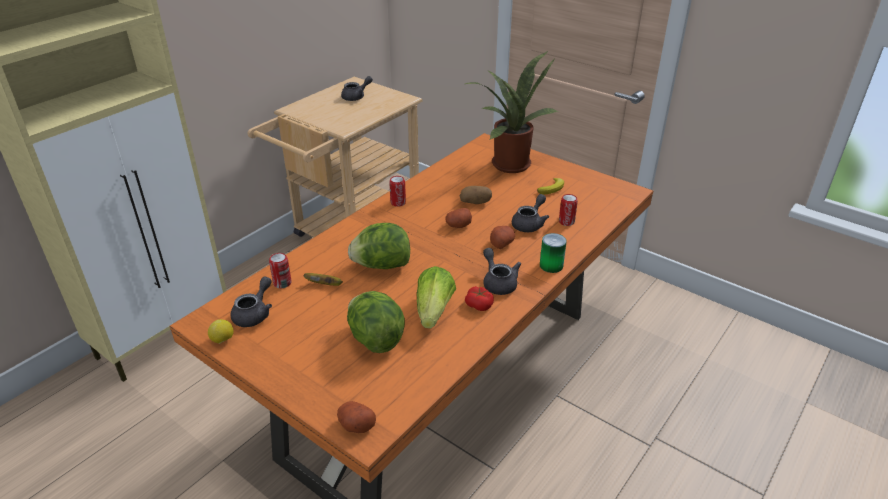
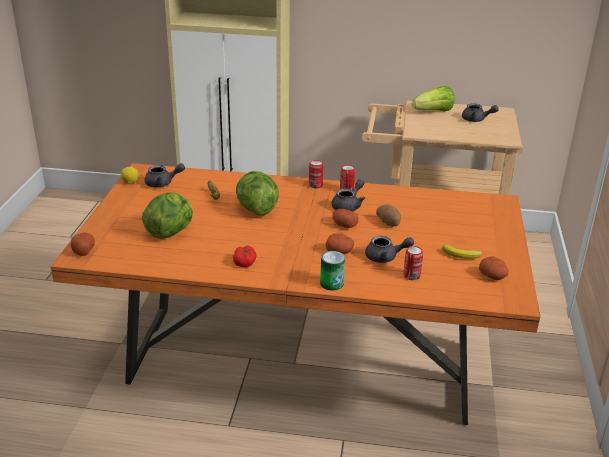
camera: 60 degrees right, 5 degrees down
(282, 283) = (202, 181): can -> can (315, 185)
(434, 311) = (220, 245): lettuce -> lettuce (434, 112)
(498, 282) = (282, 263): grey teapot -> grey teapot (348, 206)
(509, 163) = (478, 222): potted plant -> none
(591, 187) = (493, 276): none -> potato

